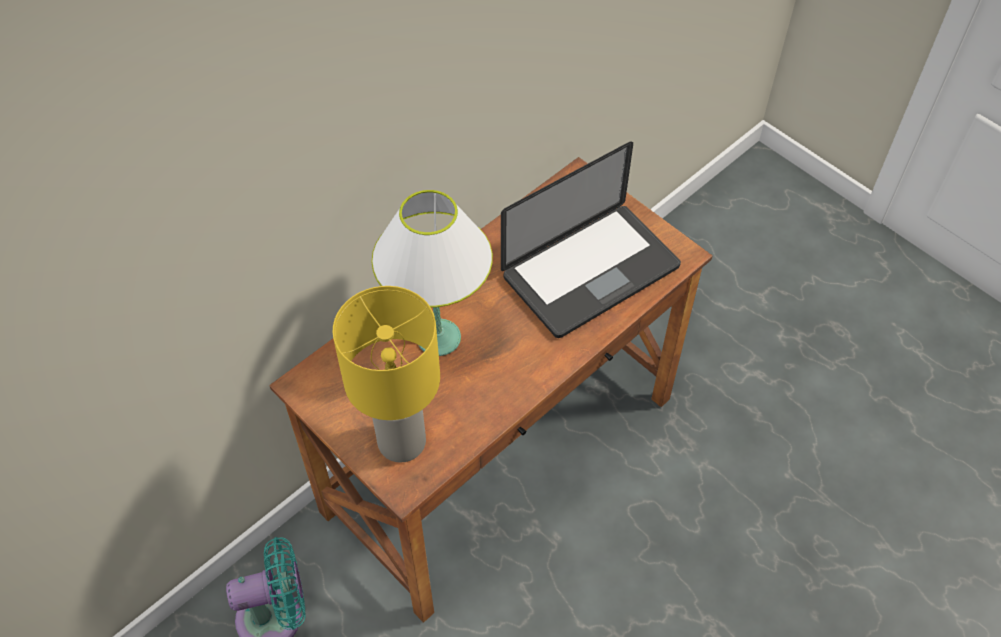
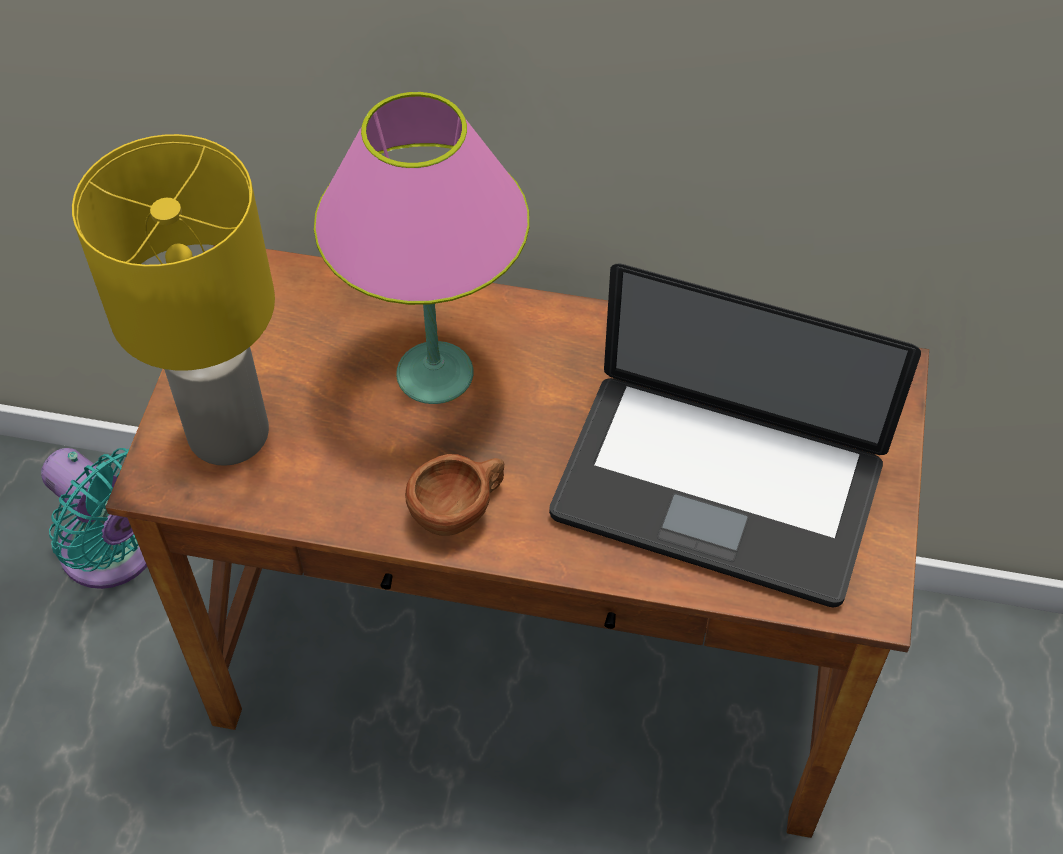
camera: 55 degrees right, 0 degrees up
(438, 337) = (434, 372): white table lamp -> pink table lamp
(524, 370) = (460, 509): none -> brown cup

